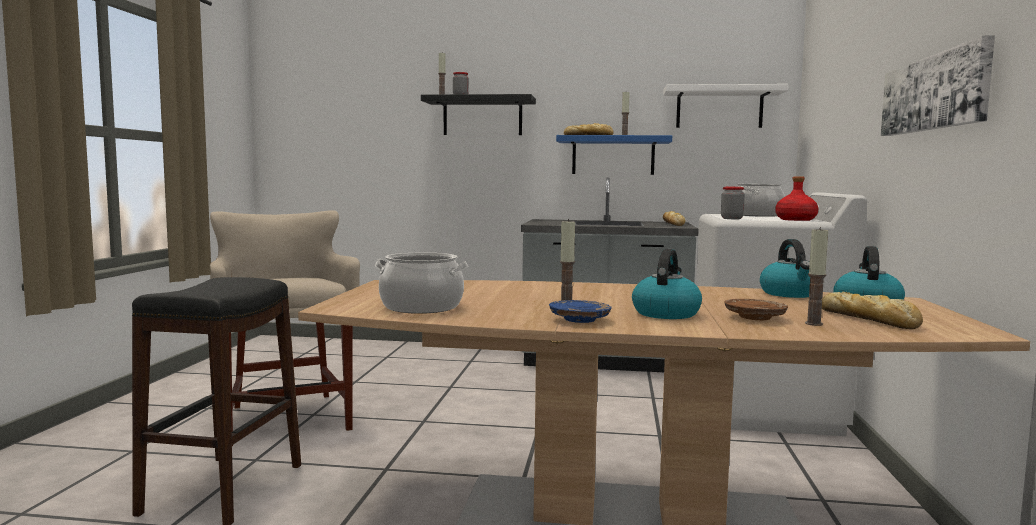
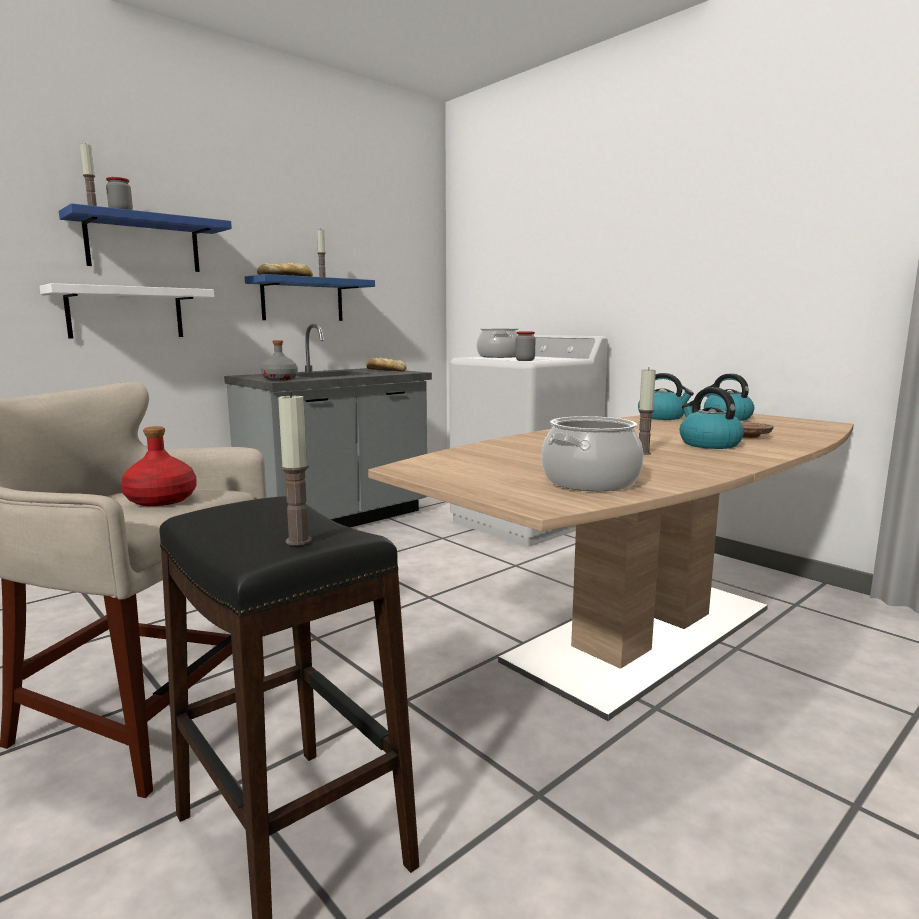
camera: 50 degrees left, 5 degrees up
(482, 116) = (143, 244): black shelf -> blue shelf
(543, 223) = (279, 379): none -> grey bottle
(579, 320) = (714, 461): blue plate -> none
(719, 108) = (391, 255): white shelf -> white shelf (126, 313)
(795, 220) = (558, 358): red bottle -> red bottle (160, 500)
(813, 323) = (778, 433): candle -> candle (298, 541)
(870, 319) = (773, 425): bread -> none
(934, 93) = (700, 260): picture -> none

